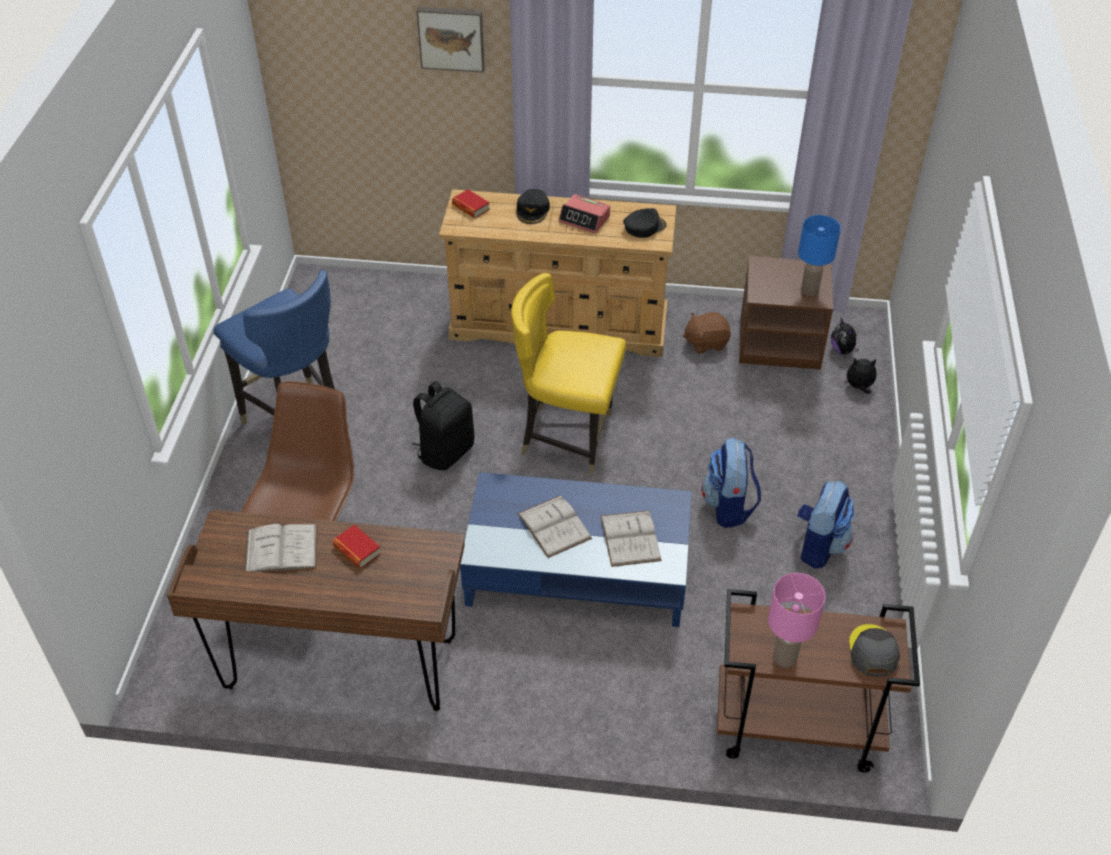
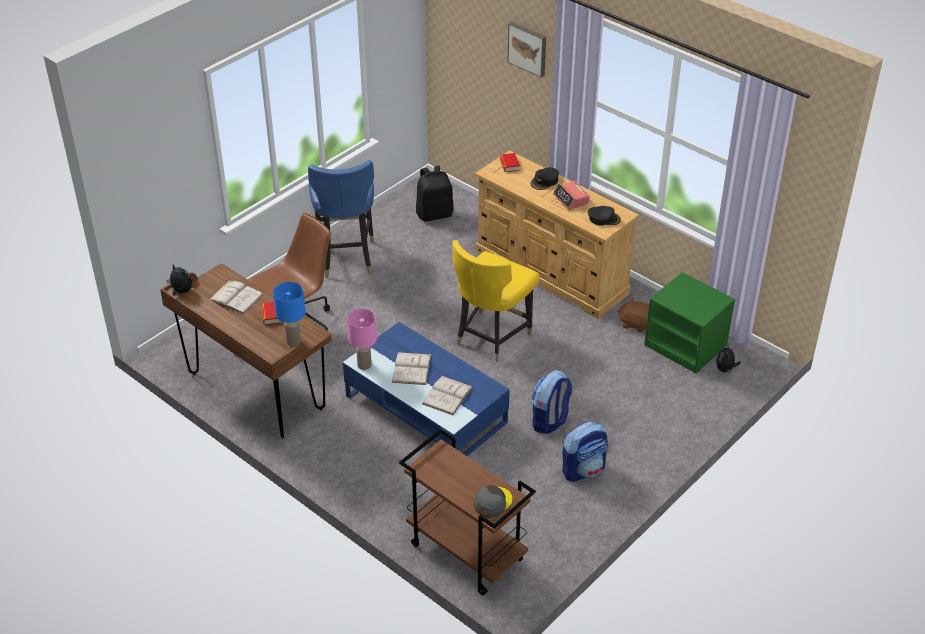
camera: 35 degrees right, 5 degrees down
(445, 451) = (413, 312): black backpack -> black backpack (434, 214)
(567, 437) = (491, 337): yellow chair -> yellow chair turned 105 degrees counterclockwise
(780, 342) = (686, 346): brown nightstand -> green nightstand
(785, 658) = (440, 480): pink table lamp -> pink table lamp (364, 365)
(809, 290) = (699, 309): blue table lamp -> blue table lamp (293, 341)
(859, 387) = (711, 396): plush toy -> plush toy (181, 291)

